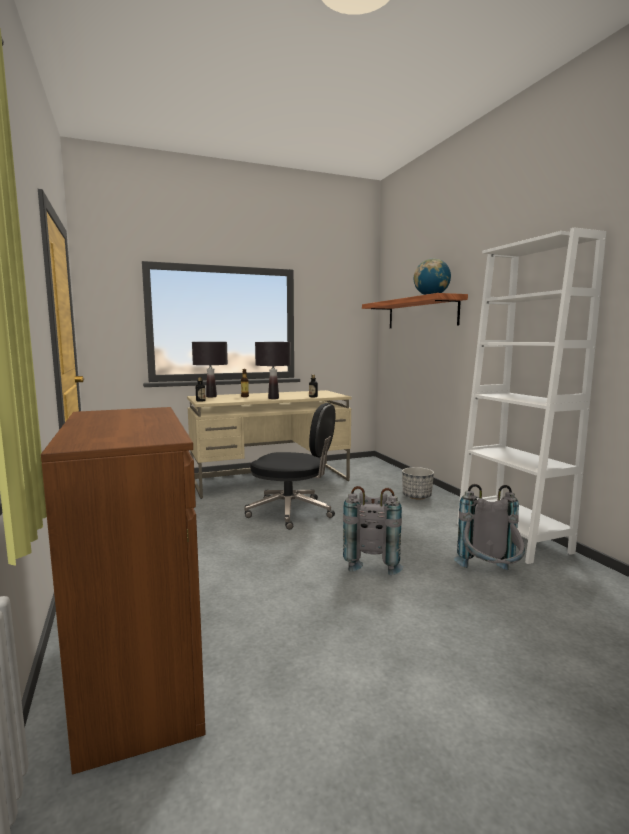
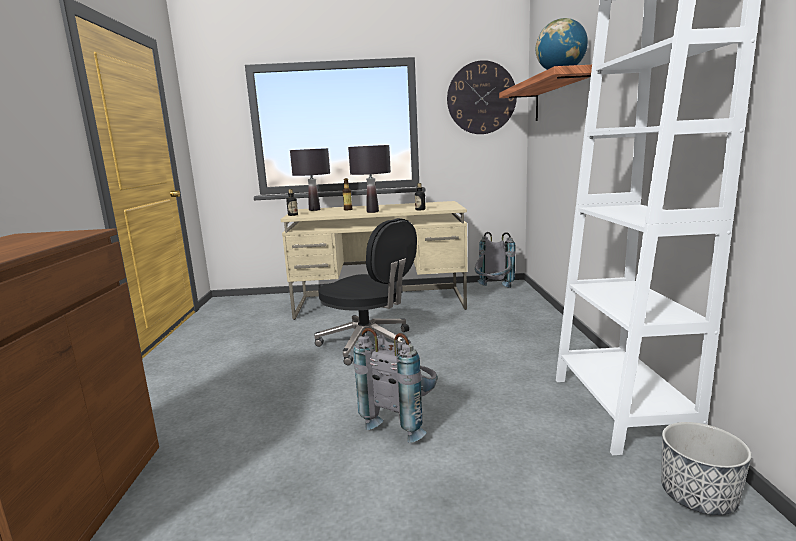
camera: 20 degrees right, 5 degrees up
(344, 307) = (481, 98): none -> wall clock
(417, 496) = (533, 336): planter -> planter (698, 496)
(489, 577) = (538, 467): grey backpack -> grey backpack (493, 290)

